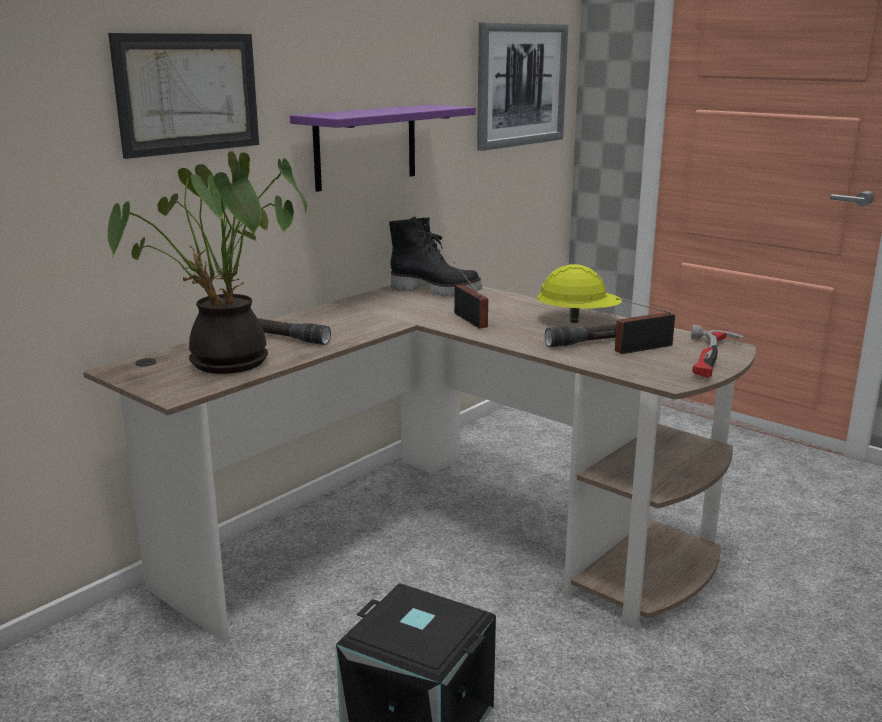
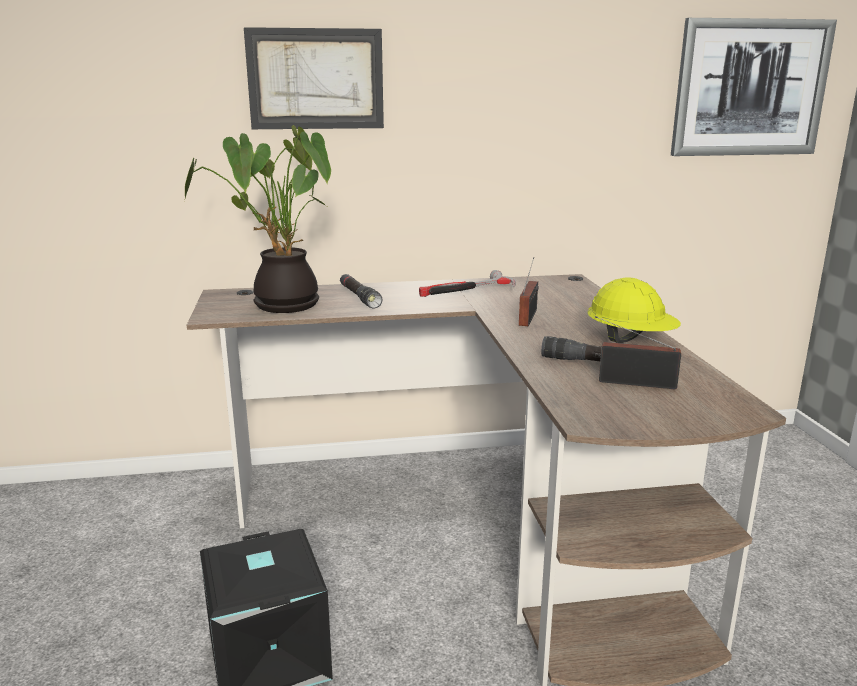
camera: 40 degrees right, 0 degrees up
(366, 146) = (513, 139): purple shelf -> none
(436, 291) = (555, 288): black boot -> none
(712, 358) = (693, 414): hammer -> hammer (467, 291)

